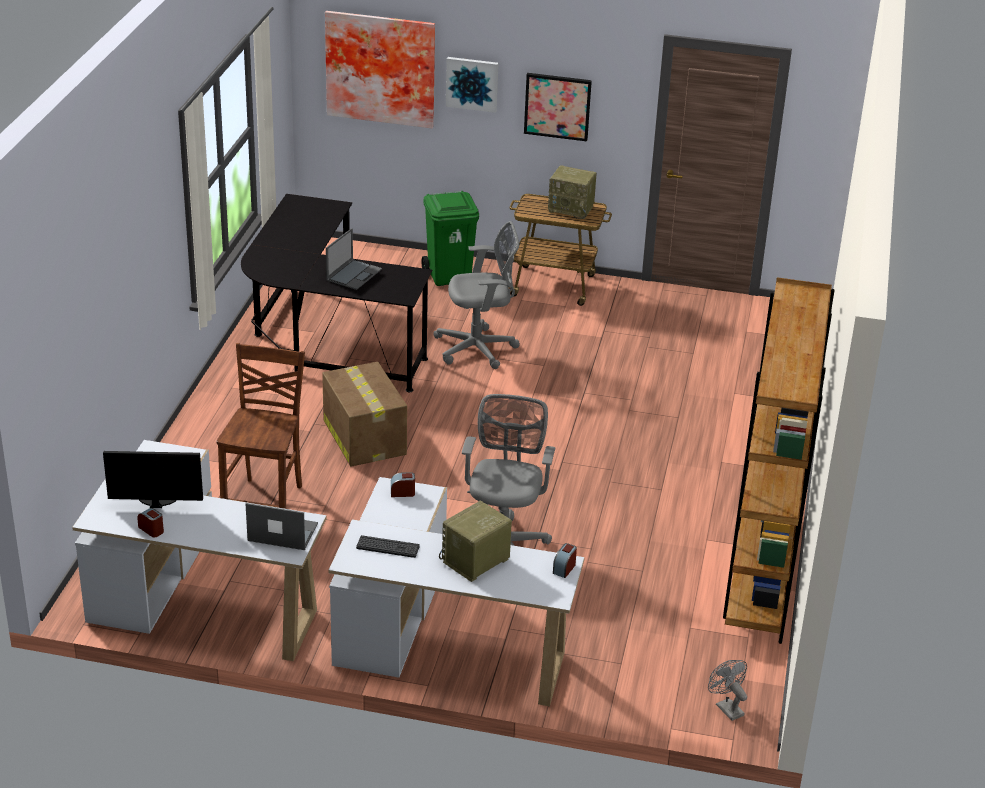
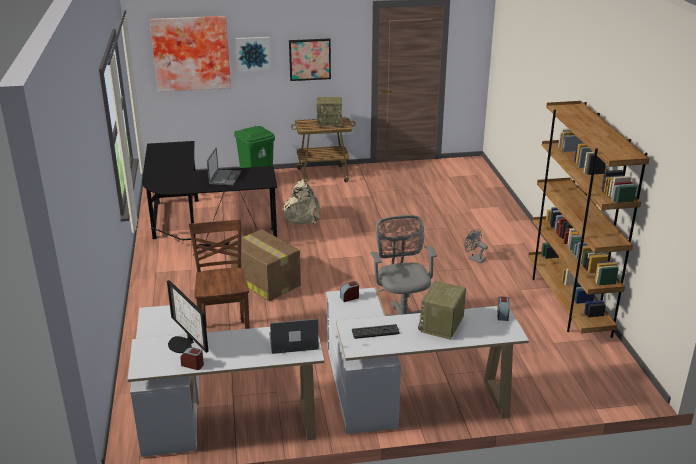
camera: 20 degrees left, 5 degrees down
(156, 501) = (183, 344): monitor -> monitor turned 105 degrees counterclockwise
(479, 349) = (303, 216): grey office chair -> beige backpack
(726, 707) = (615, 385): grey fan -> grey fan (474, 258)

